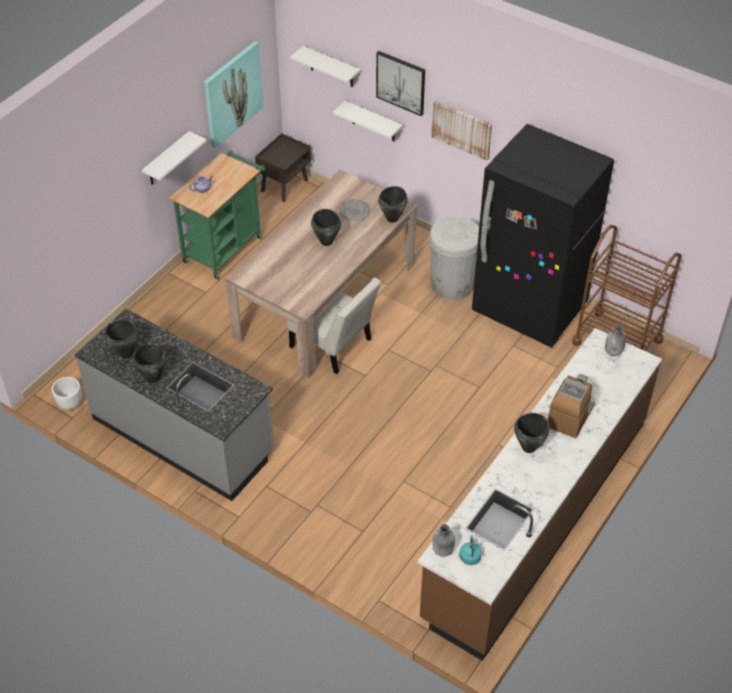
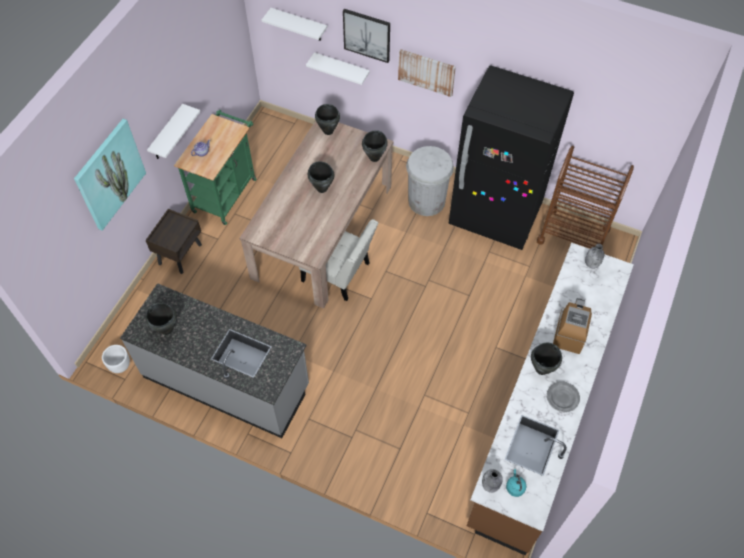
camera: 10 degrees left, 10 degrees up
(152, 378) = (196, 351): black cooking pot -> black cooking pot (328, 131)
(232, 93) = (214, 60): picture -> picture (109, 174)
(284, 185) = (265, 126): brown nightstand -> brown nightstand (180, 254)
(354, 211) = (340, 155): grey plate -> grey plate (562, 397)

